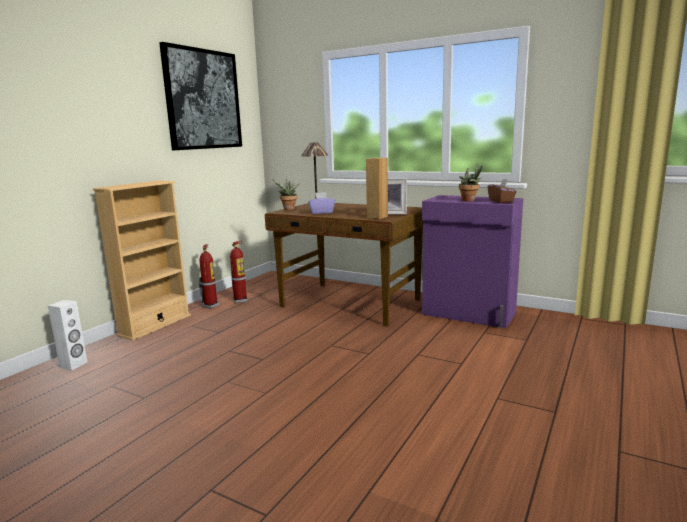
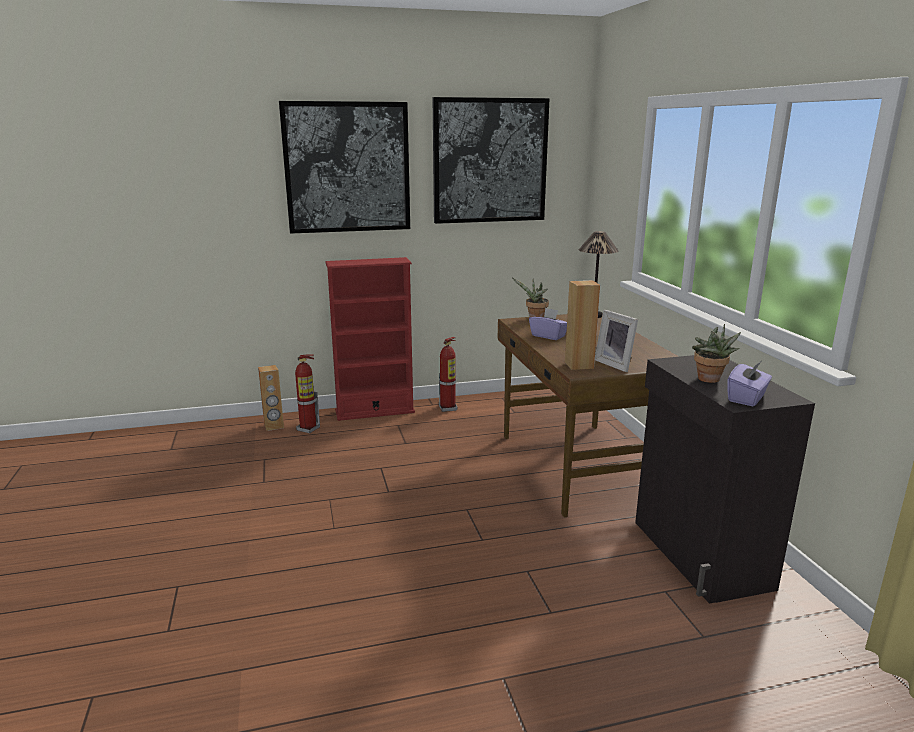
camera: 45 degrees right, 5 degrees up
(74, 365) = (274, 426): white speaker -> brown speaker
(99, 98) = (347, 168): none -> picture
(155, 325) = (375, 411): beige bookcase -> red bookcase
(240, 300) = (482, 412): fire extinguisher -> fire extinguisher (308, 429)
(469, 314) = (699, 555): purple cabinet -> black cabinet
(501, 201) = (747, 398): brown tissue box -> purple tissue box

